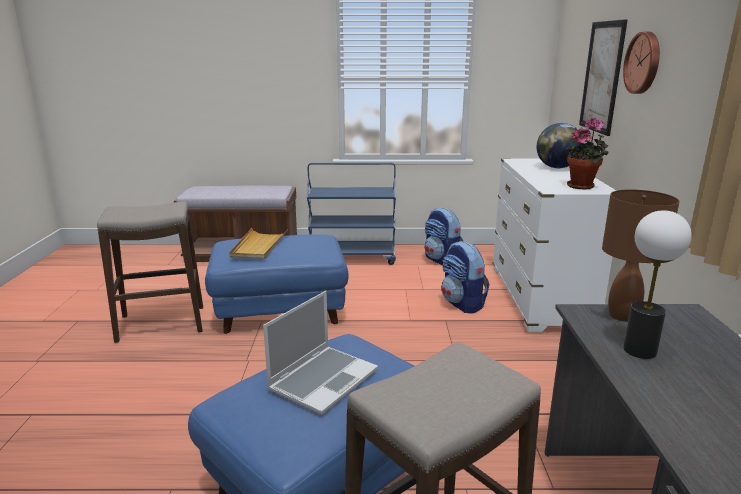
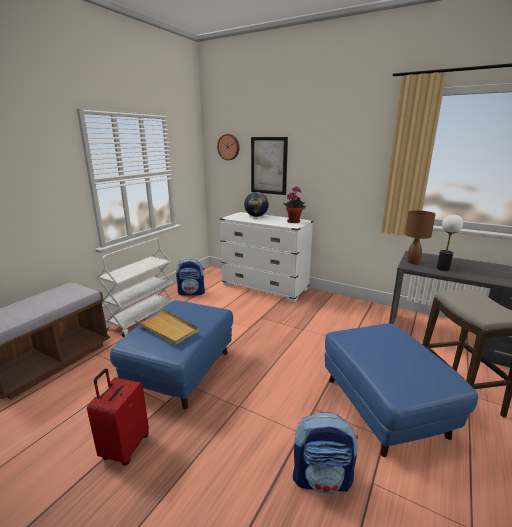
camera: 60 degrees left, 0 degrees up
(161, 324) = (124, 447): stool -> red suitcase
(323, 379) = (388, 350): laptop -> none
(352, 258) = (142, 317): blue cart -> white cart
(462, 304) = (249, 306): backpack -> backpack (322, 478)
(644, 63) = (310, 158): wall clock -> wall clock (229, 147)

